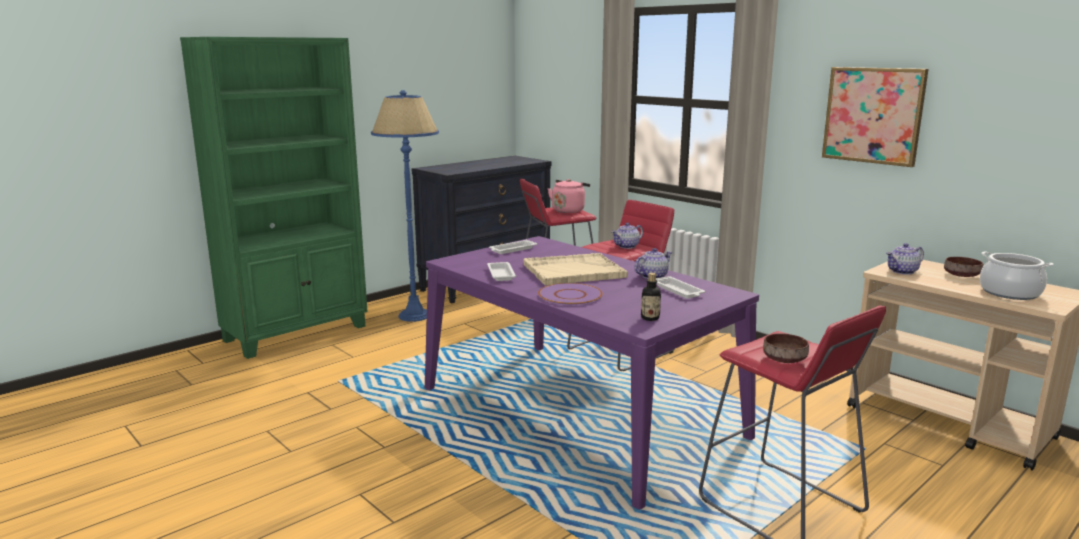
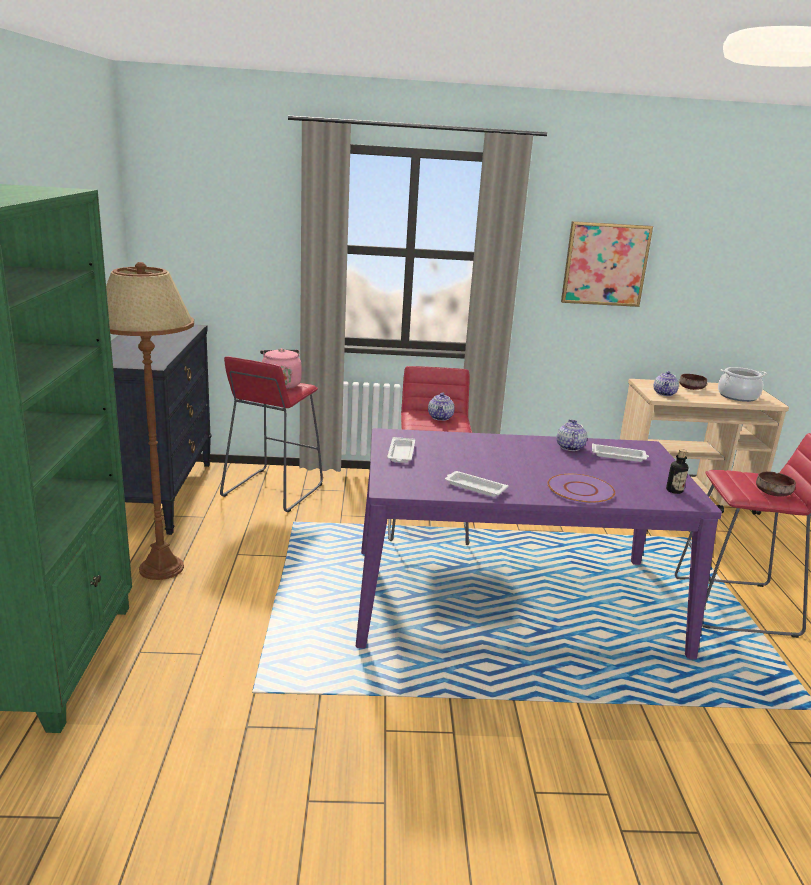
camera: 50 degrees left, 5 degrees up
(414, 316) = (161, 568): blue floor lamp -> brown floor lamp
(573, 271) = (511, 462): beige tray -> none

